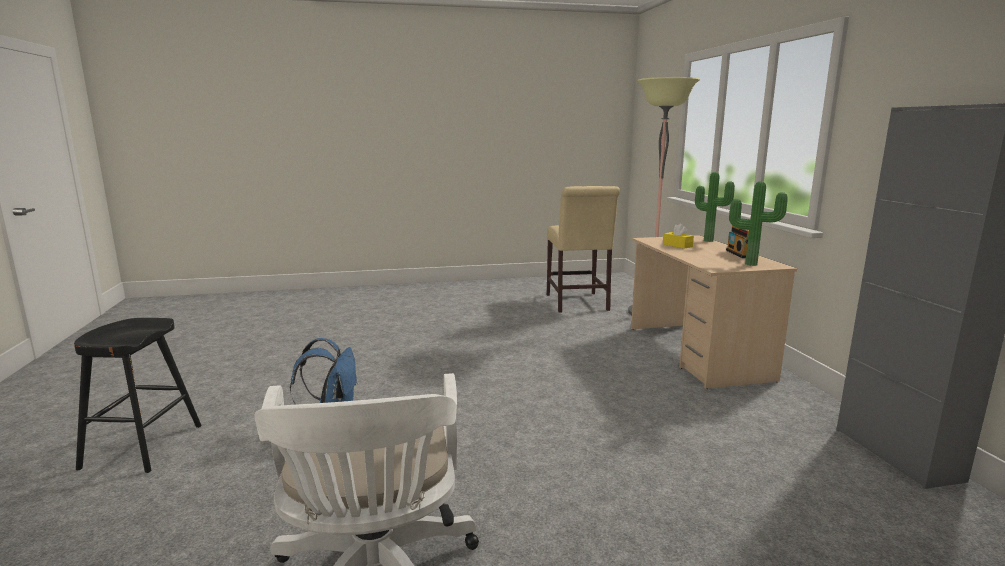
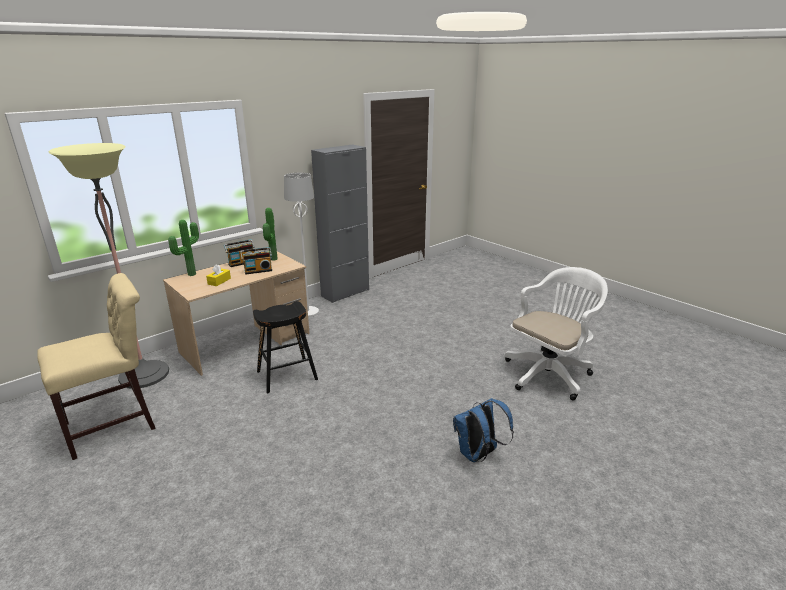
camera: 120 degrees left, 10 degrees up
(142, 447) = (611, 533): black stool -> black stool (287, 375)
(704, 256) = (258, 270): none -> radio
(790, 401) = (308, 312): none -> white floor lamp

